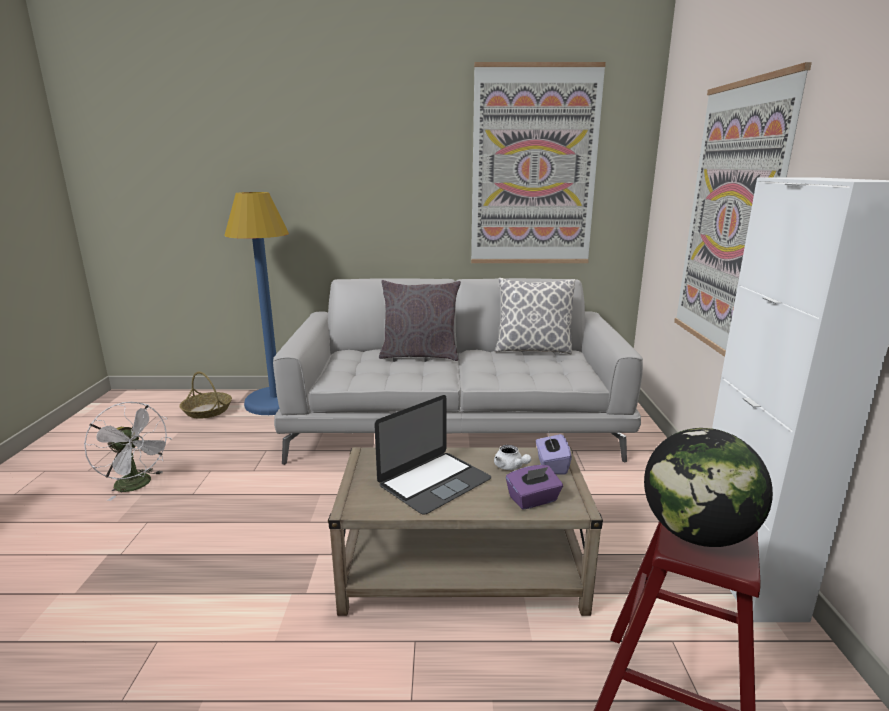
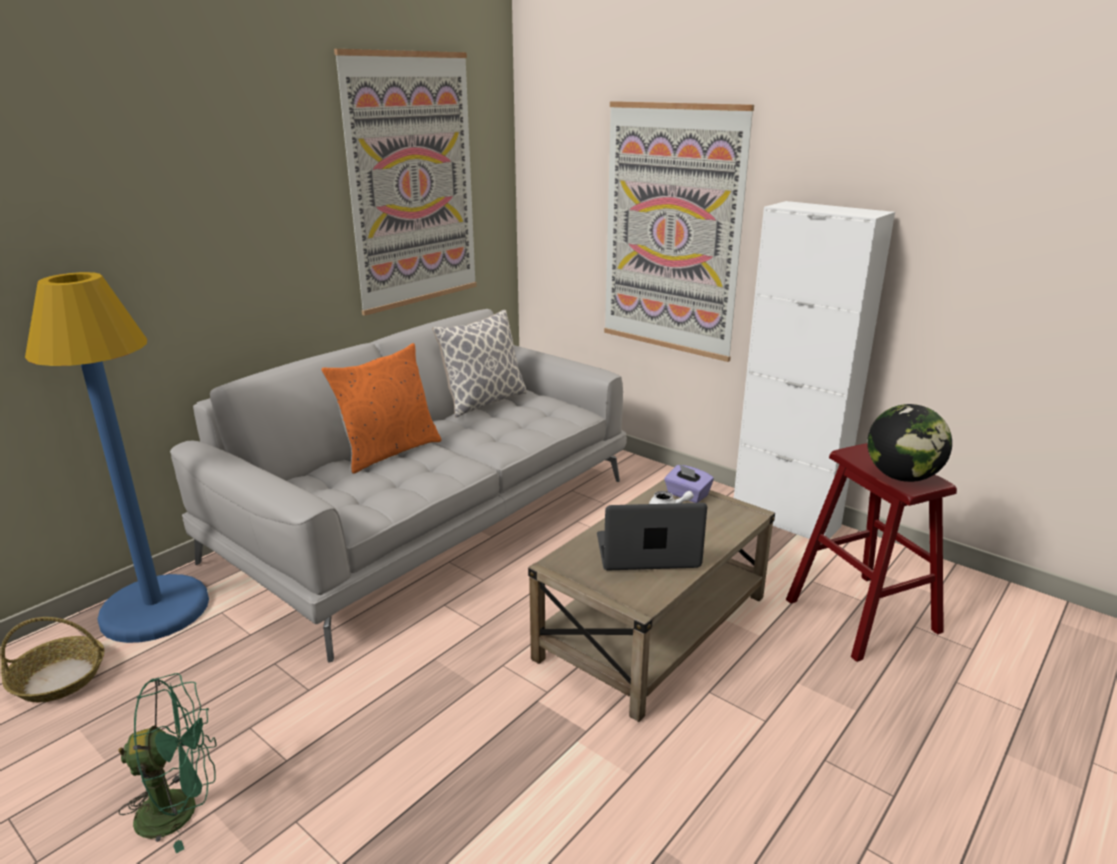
camera: 50 degrees left, 5 degrees up
(138, 485) = (181, 809): white fan -> green fan
(420, 355) = (388, 451): grey pillow -> orange pillow
(434, 481) = (647, 551): laptop -> laptop turned 90 degrees counterclockwise
(533, 500) = (723, 524): purple tissue box -> none

